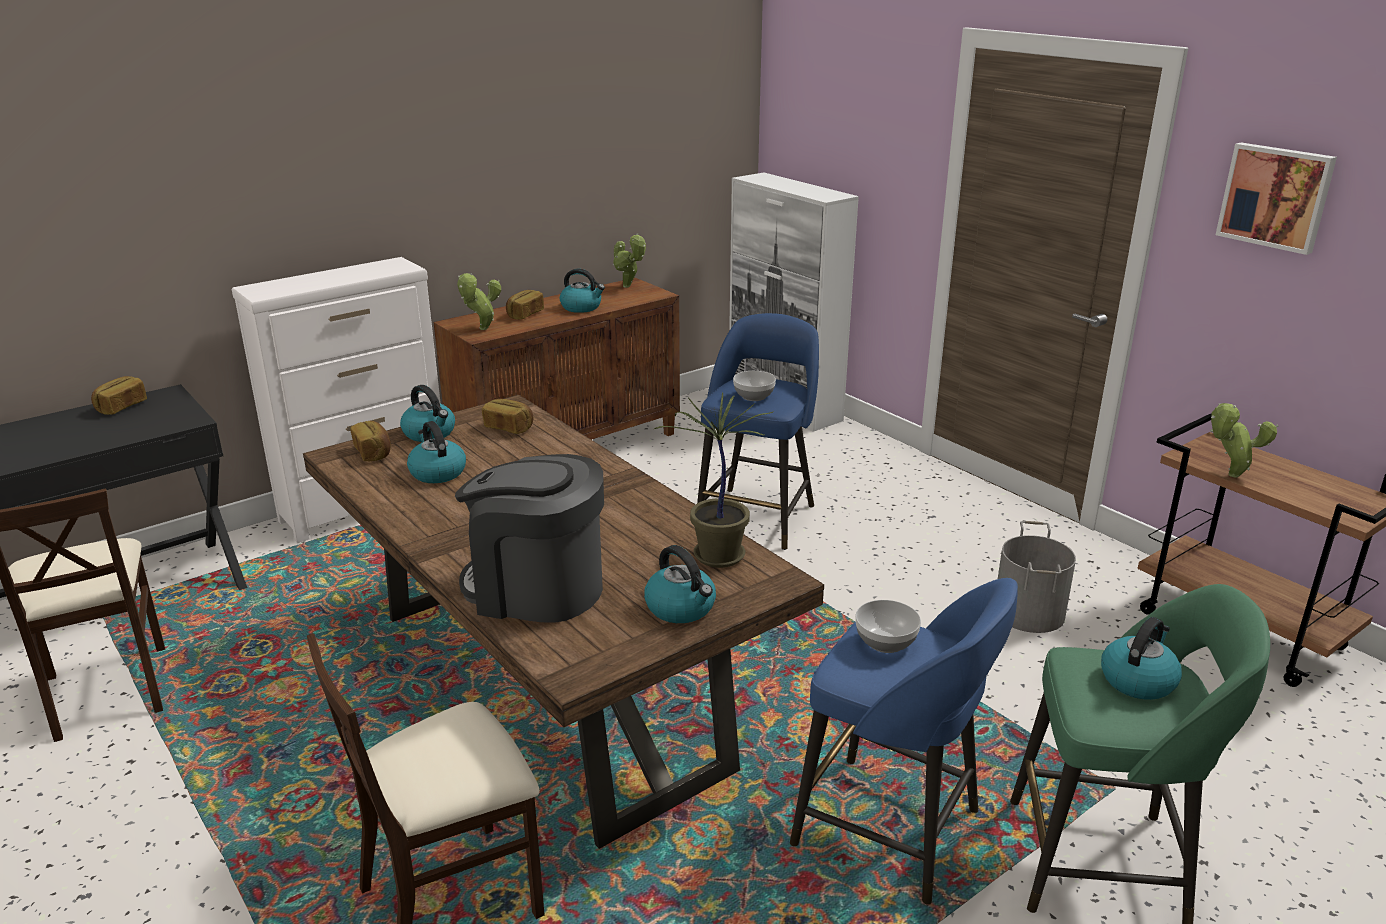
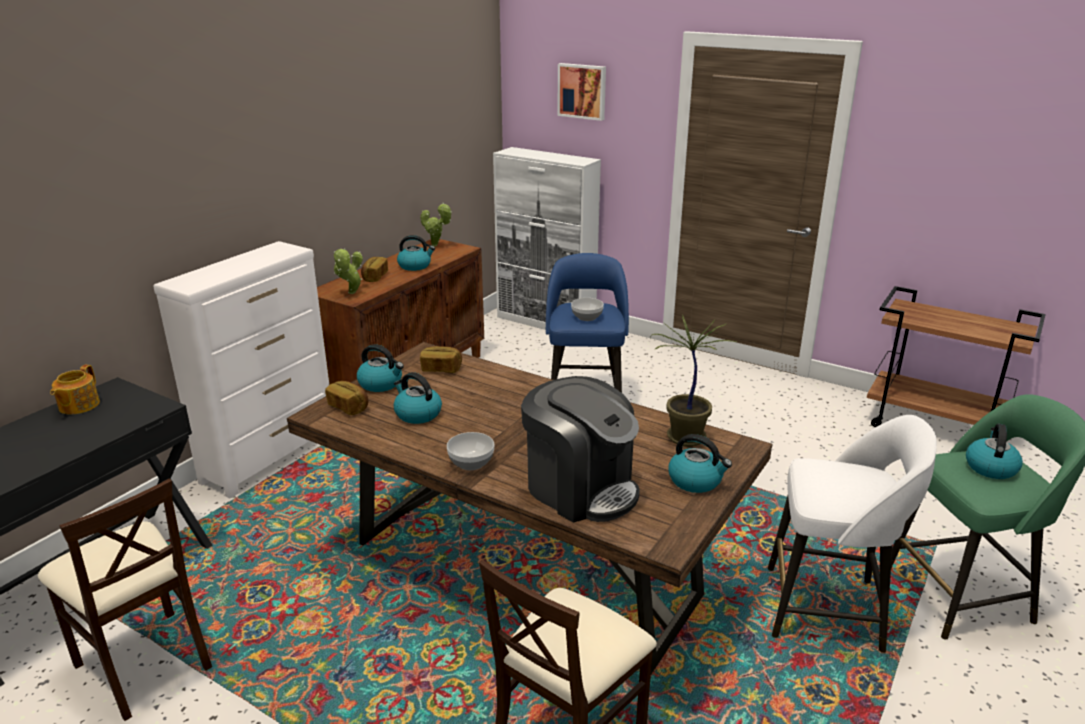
camera: 20 degrees left, 0 degrees up
(121, 407) = (78, 406): bread -> teapot
(536, 589) = (580, 489): coffee machine -> coffee machine turned 135 degrees counterclockwise
(886, 642) = (828, 476): bowl -> bowl (472, 463)
(892, 830) = (828, 609): blue stool -> white stool
(1030, 612) = (808, 440): grey bucket -> none
(1229, 475) = (931, 325): potted plant -> none
(1276, 197) = (932, 138): picture -> picture (582, 91)

